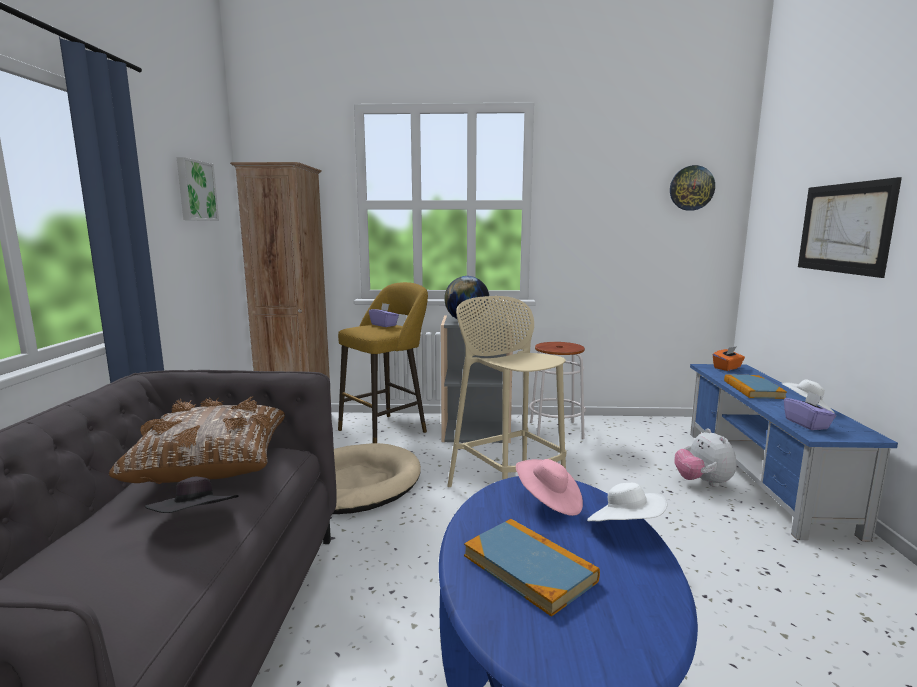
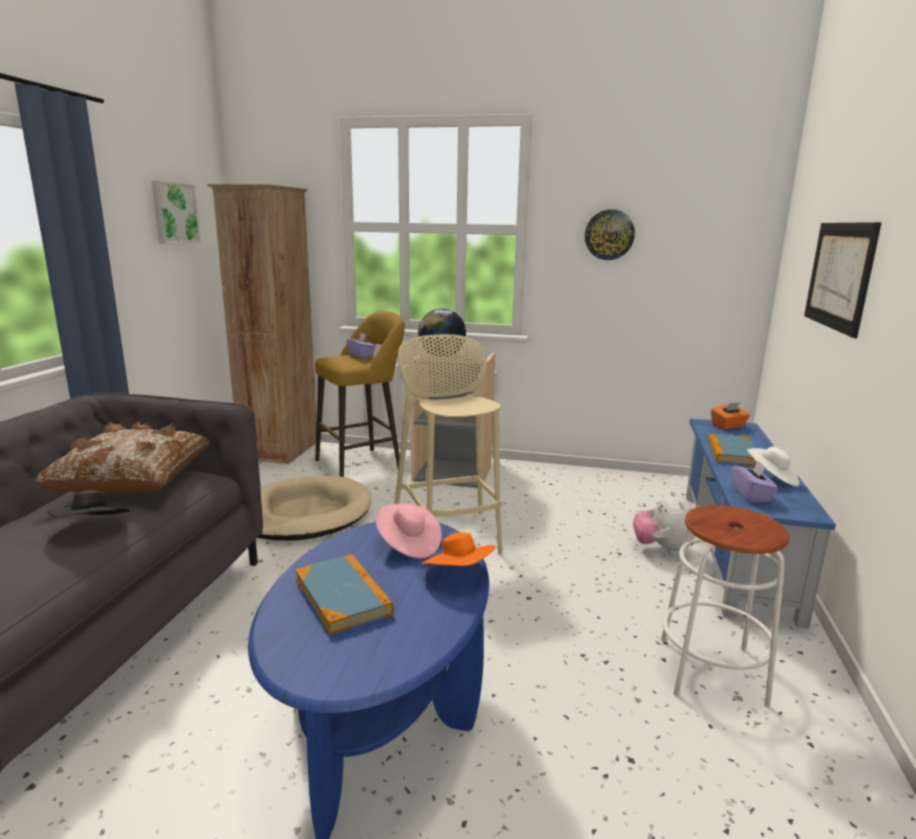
camera: 10 degrees right, 5 degrees up
(556, 430) = (538, 479): white stool -> white stool (711, 670)
(625, 527) = (459, 574): white hat -> orange hat
(691, 188) = (712, 214): wall clock -> wall clock (609, 235)

